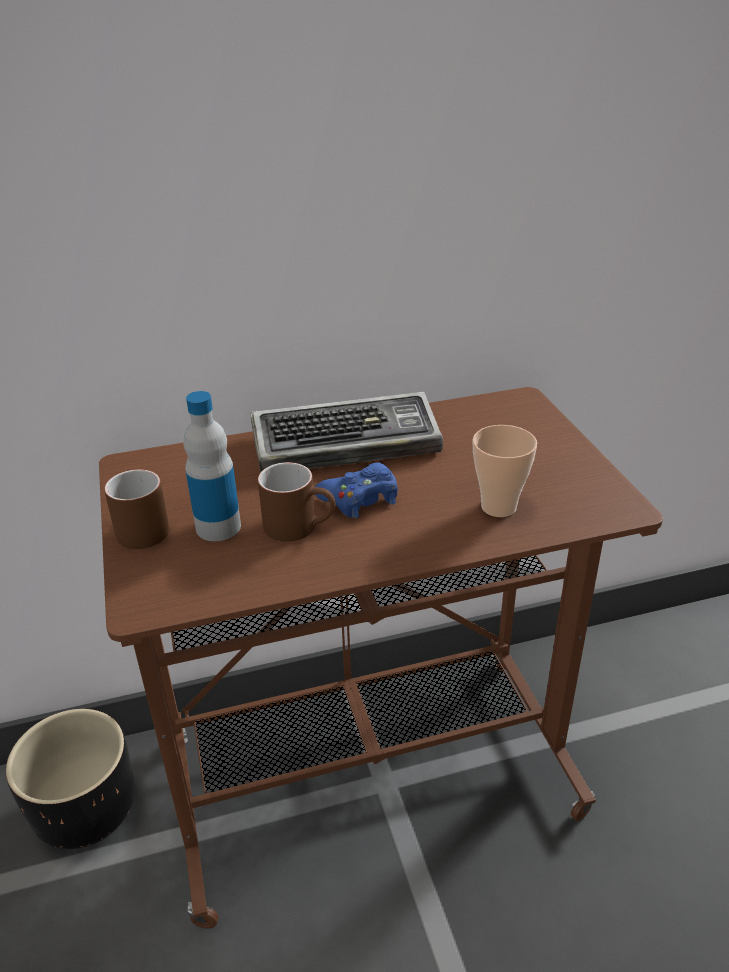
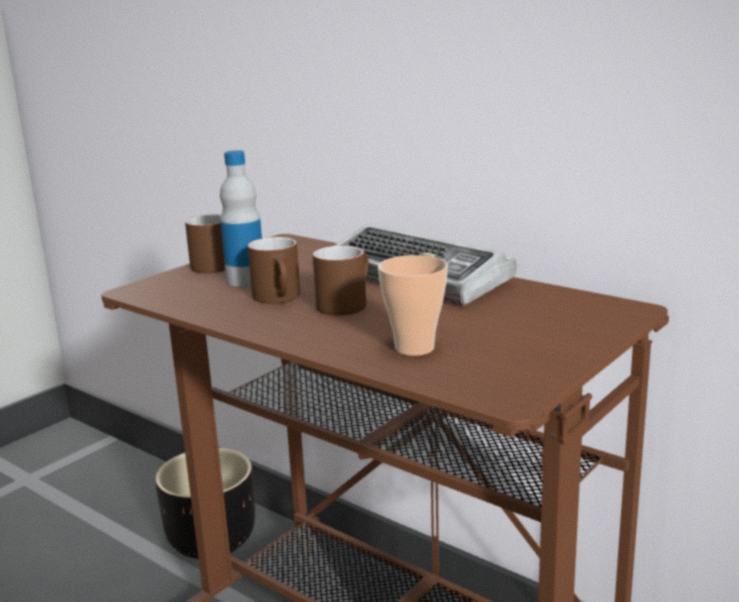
camera: 55 degrees right, 15 degrees down
(360, 498) = (345, 303): blue game controller -> brown mug

